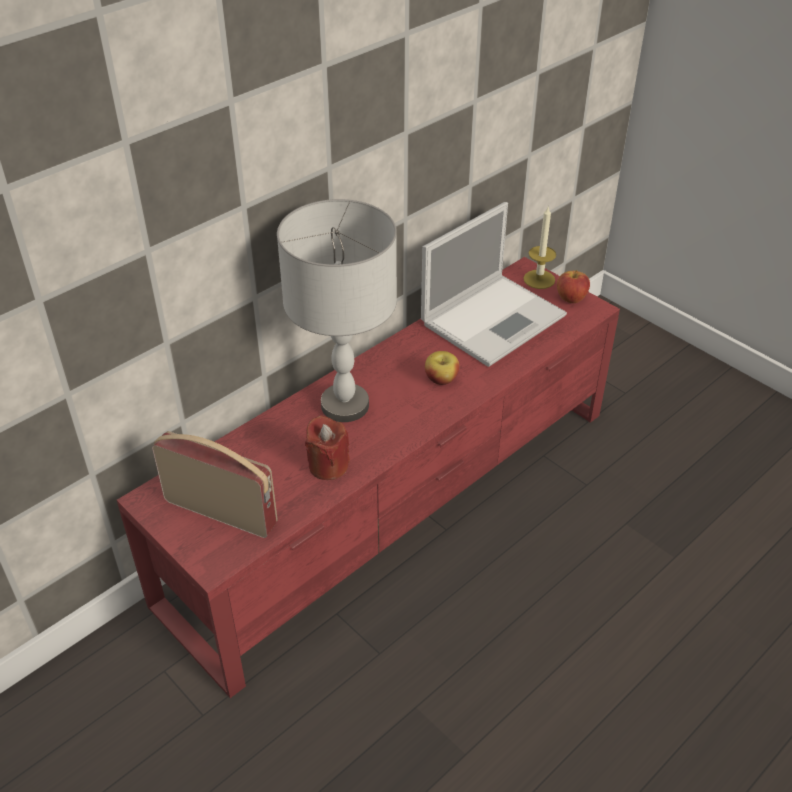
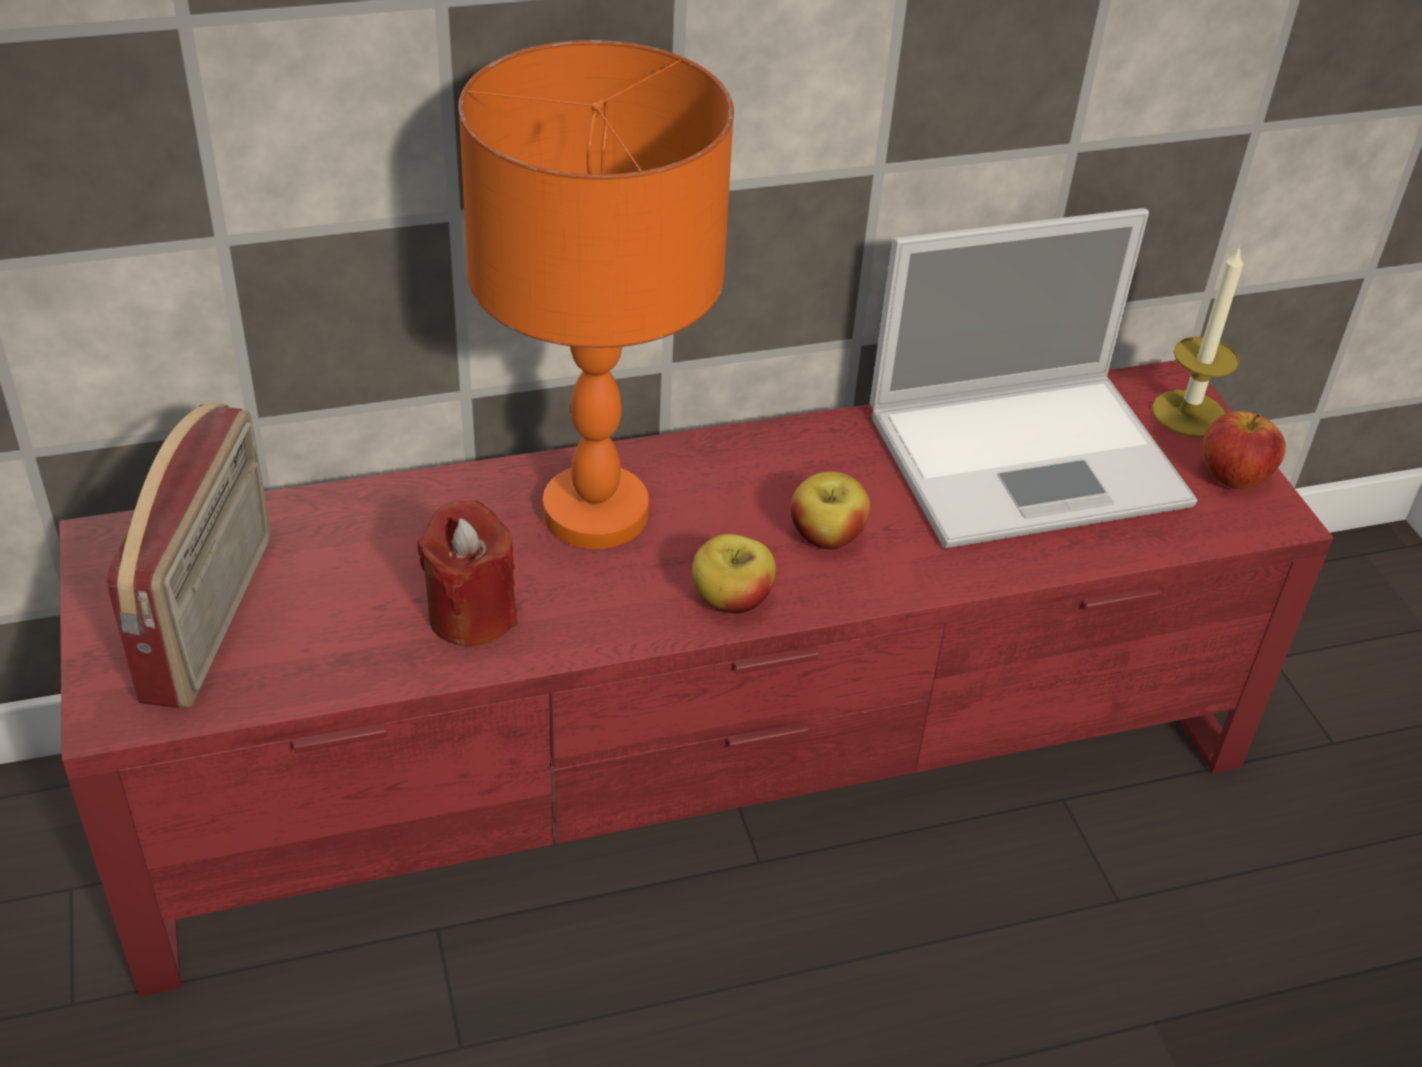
camera: 25 degrees right, 0 degrees up
(221, 511) = (212, 618): radio -> radio turned 45 degrees clockwise
(345, 406) = (596, 514): grey table lamp -> orange table lamp
(424, 418) = (731, 599): none -> apple

